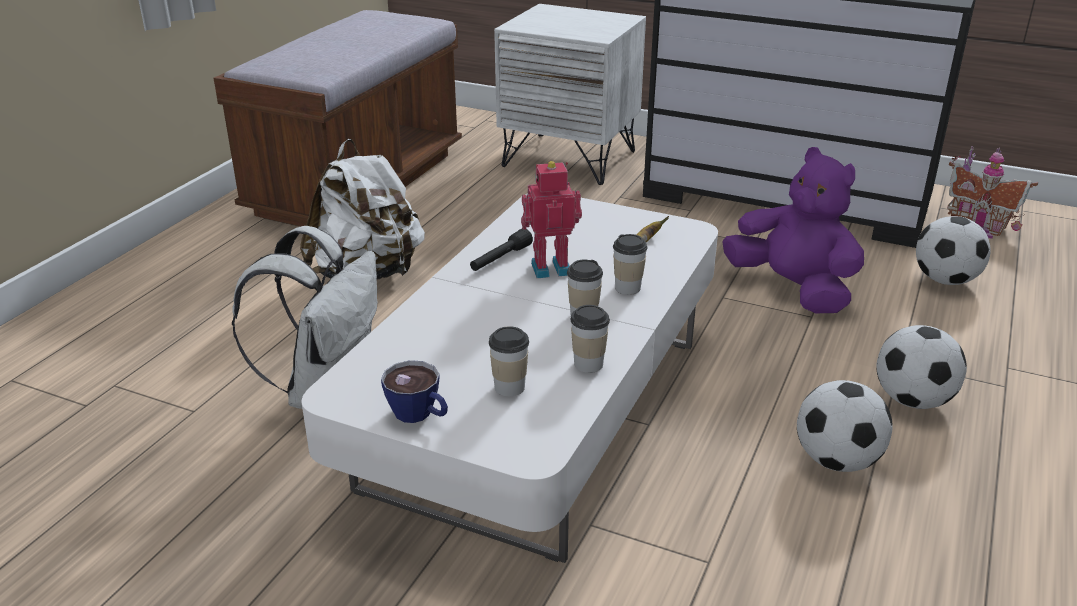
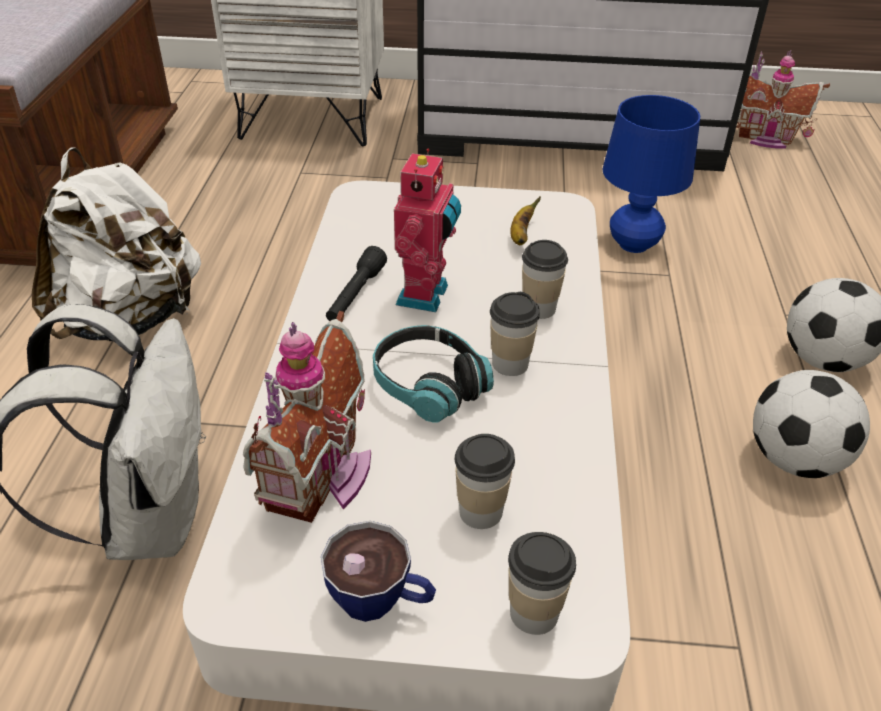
camera: 20 degrees left, 10 degrees up
(421, 350) = (324, 476): none -> toy house
(519, 317) = (429, 385): none -> headphones
(550, 267) = (426, 296): toy robot -> toy robot turned 135 degrees clockwise
(588, 364) = (561, 443): cup -> cup (534, 613)
(792, 289) = (633, 244): purple plush toy -> blue table lamp
(944, 280) = (770, 205): football -> none

